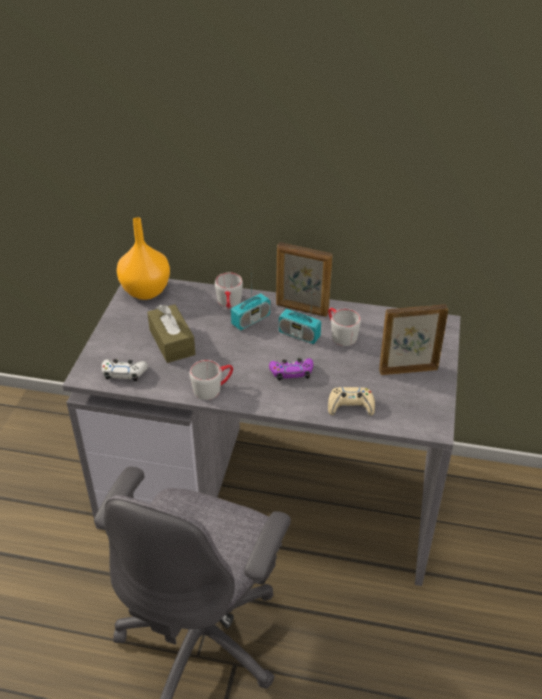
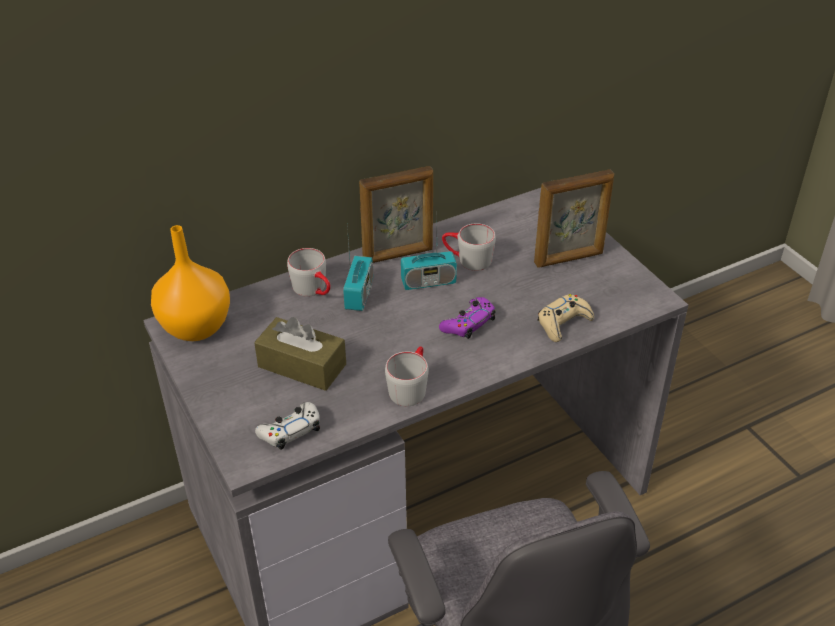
camera: 40 degrees left, 0 degrees up
(407, 369) = (569, 258): picture frame -> picture frame turned 150 degrees counterclockwise

